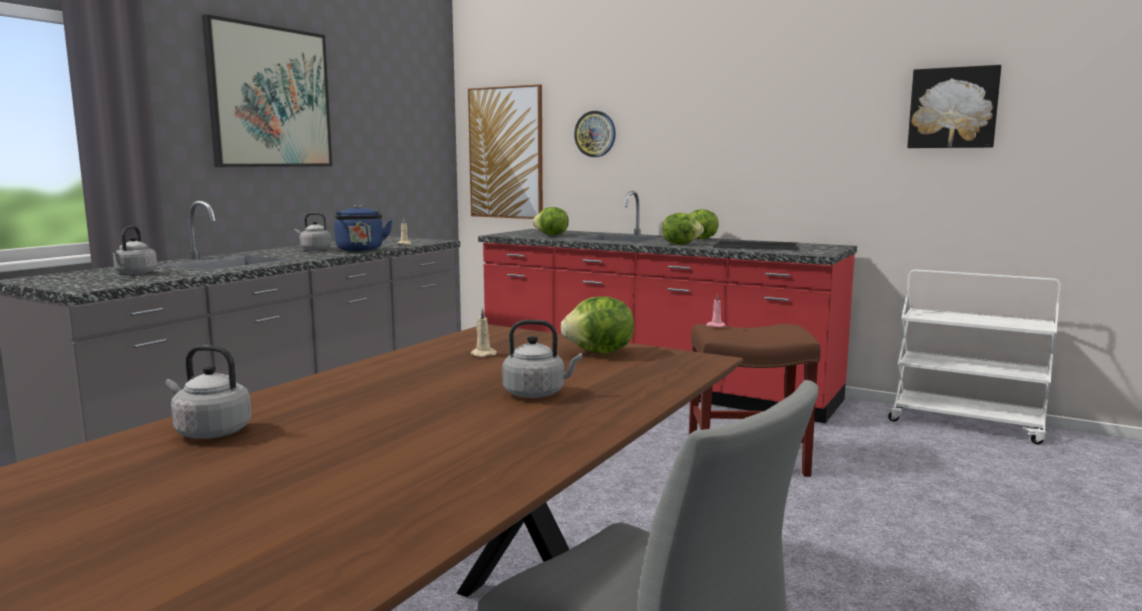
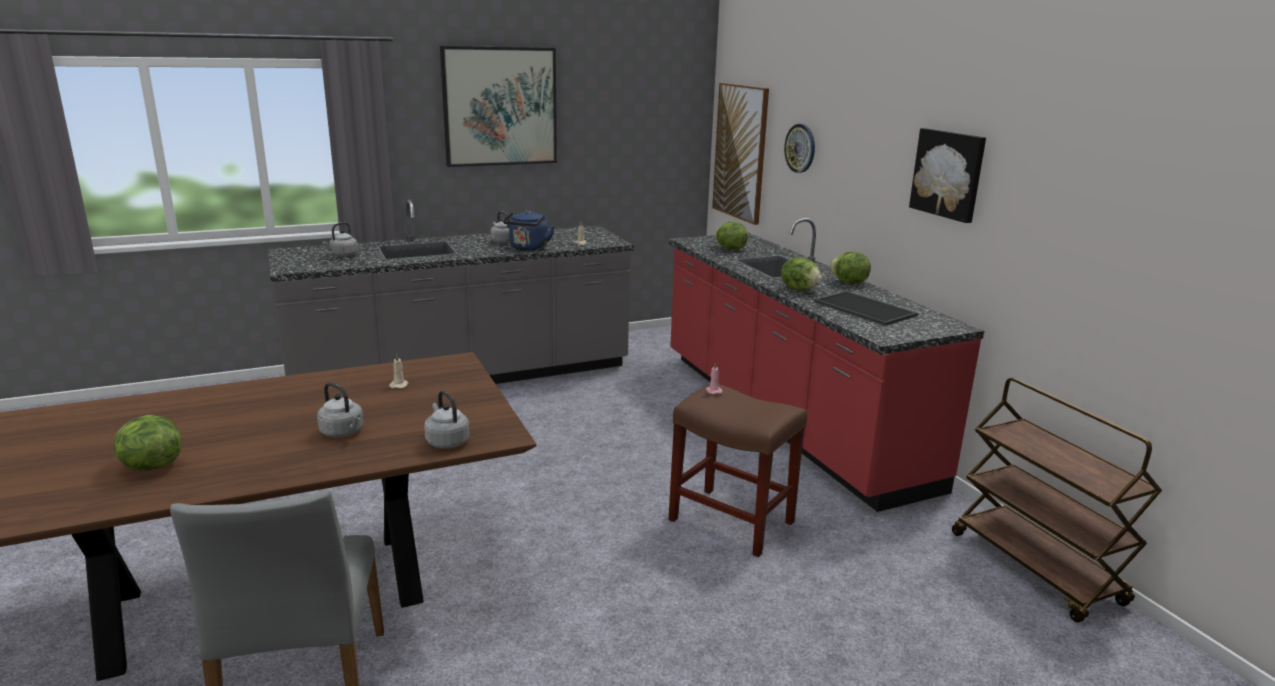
camera: 35 degrees right, 10 degrees up
(210, 432) = (167, 407): grey kettle -> grey kettle (446, 441)
(600, 353) = (463, 407): lettuce -> lettuce (150, 466)
(953, 108) = (1103, 192): picture -> picture (948, 174)
(966, 424) = (1036, 569): white cart -> brown cart

